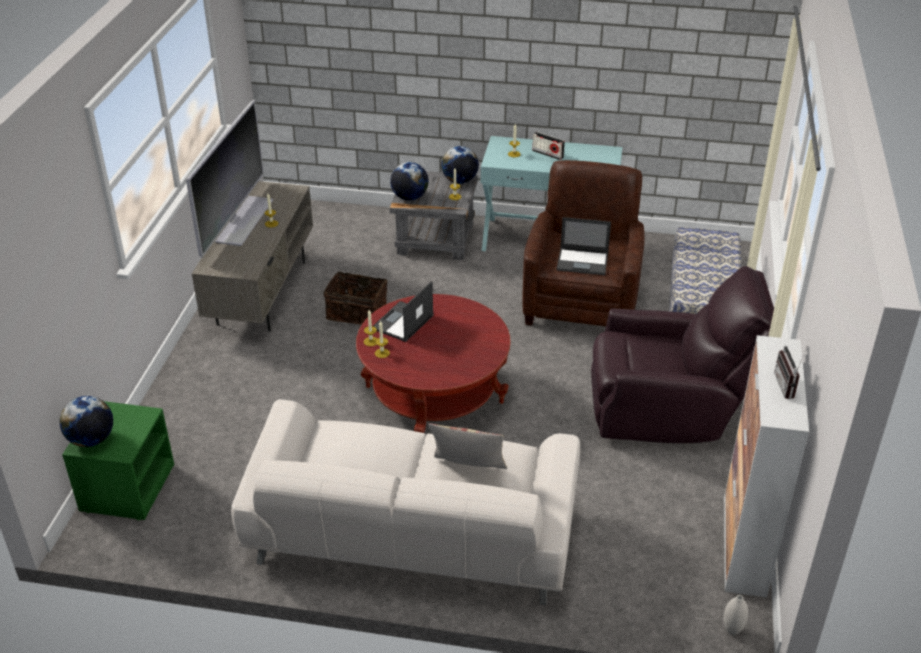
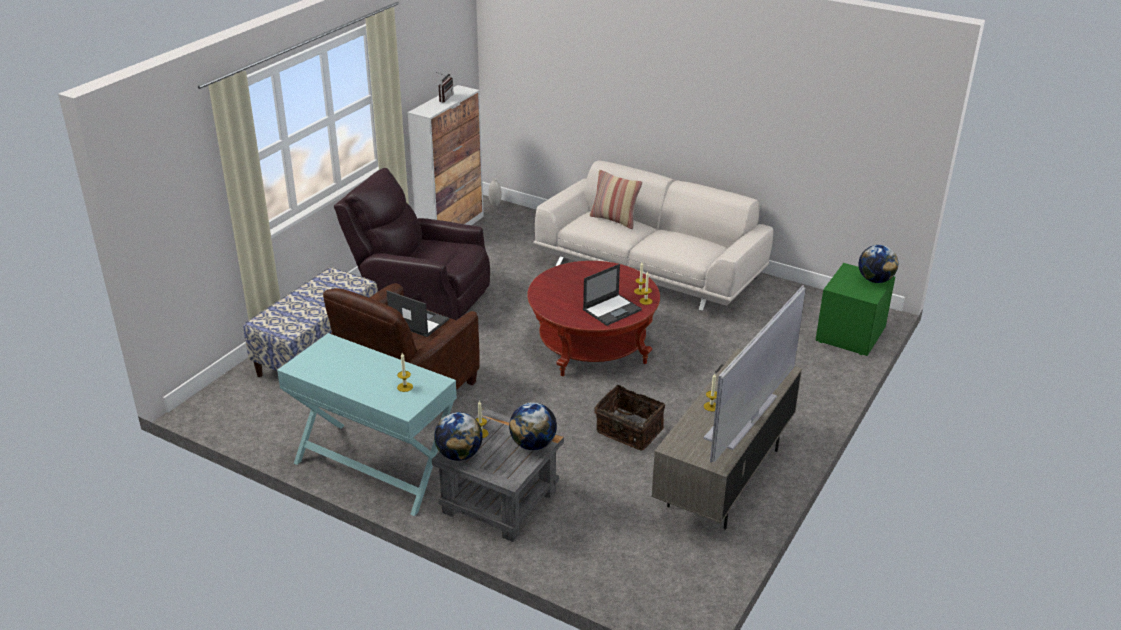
camera: 160 degrees left, 5 degrees down
(548, 154) = (368, 378): radio -> none

